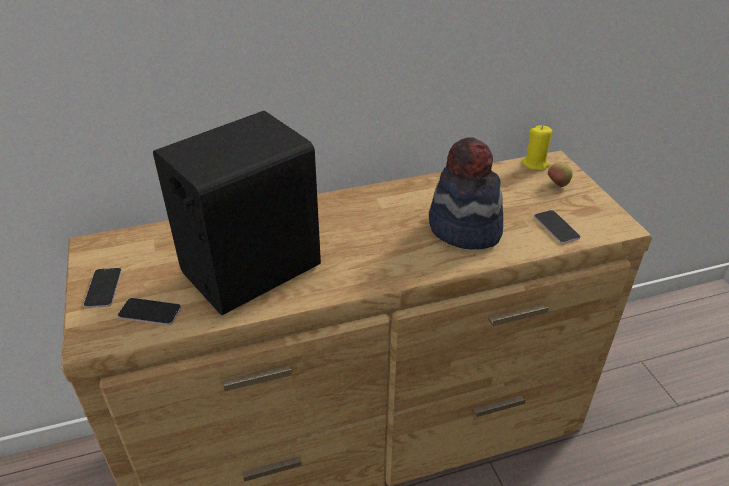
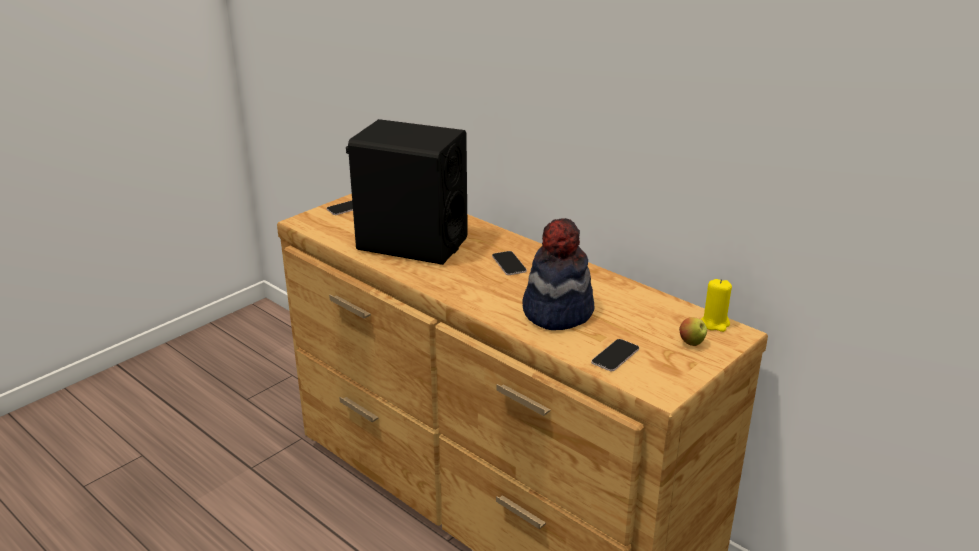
camera: 60 degrees right, 10 degrees down
(150, 312) = (340, 228): phone -> phone (509, 264)

